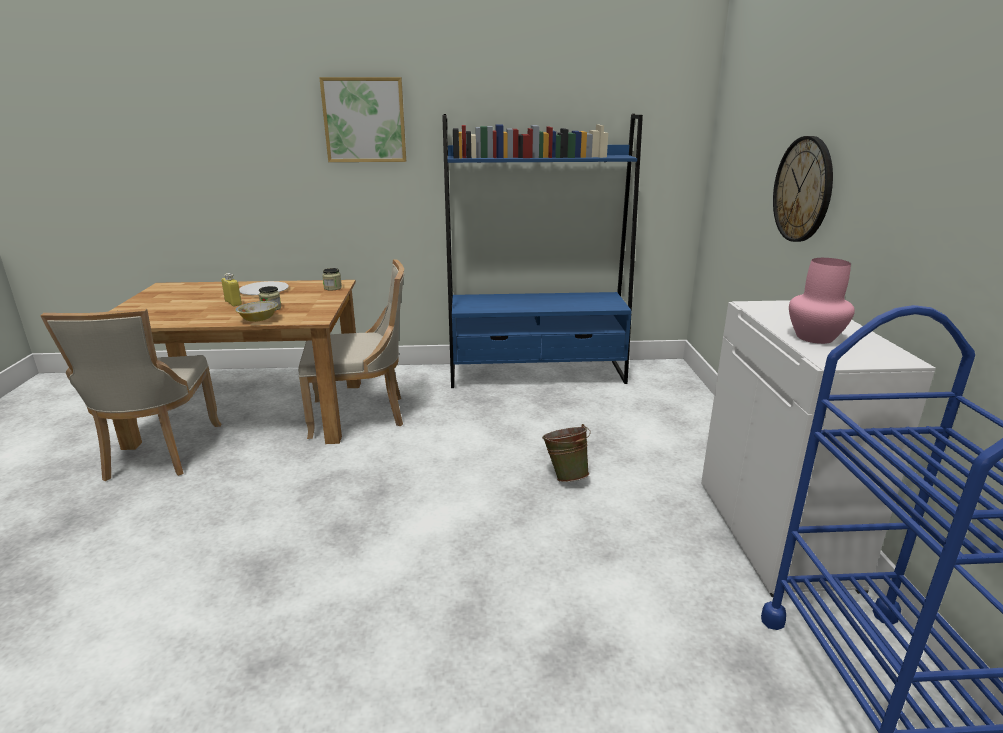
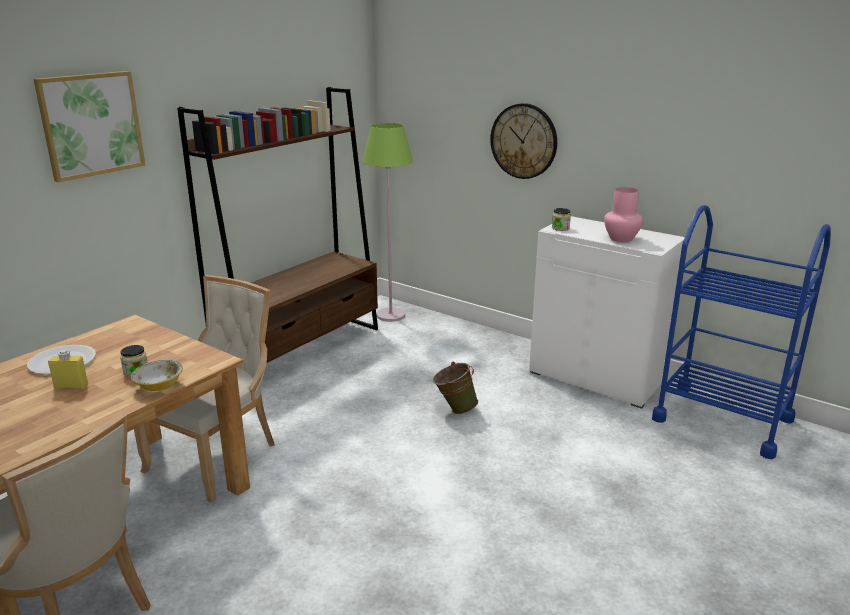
camera: 50 degrees left, 0 degrees up
(332, 288) = (138, 330): jar -> jar (560, 228)
(537, 374) = (301, 351): blue bookcase -> brown bookcase
(660, 378) = (391, 315): none -> green floor lamp

